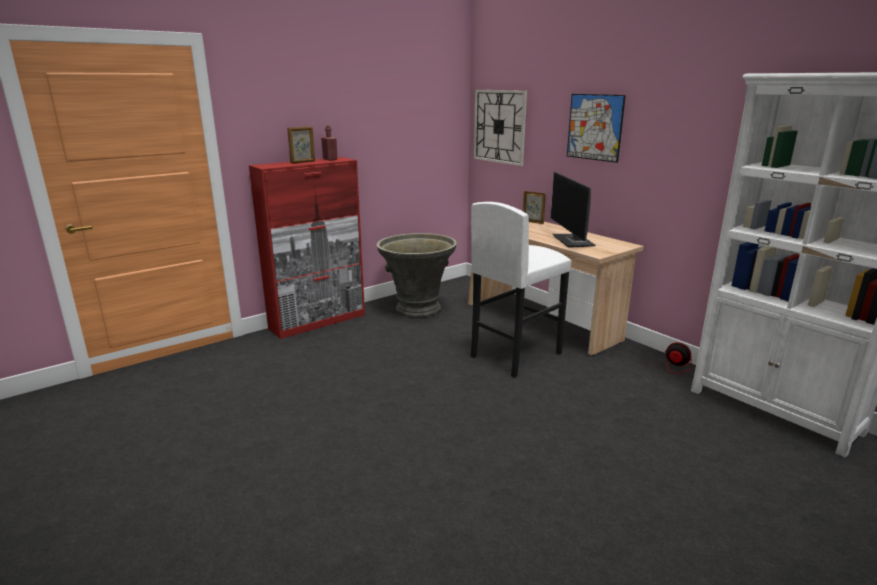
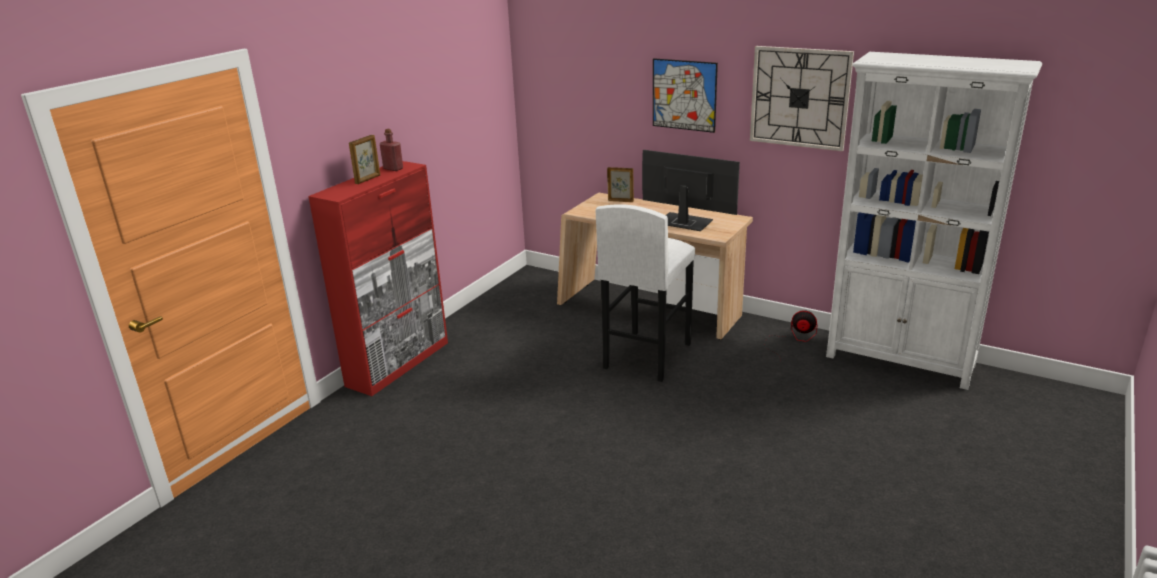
camera: 20 degrees left, 5 degrees up
(417, 309) = (503, 322): grey planter -> none
(499, 126) = (559, 91): wall clock -> wall clock (799, 97)
(573, 241) = (683, 222): monitor -> monitor turned 150 degrees clockwise

